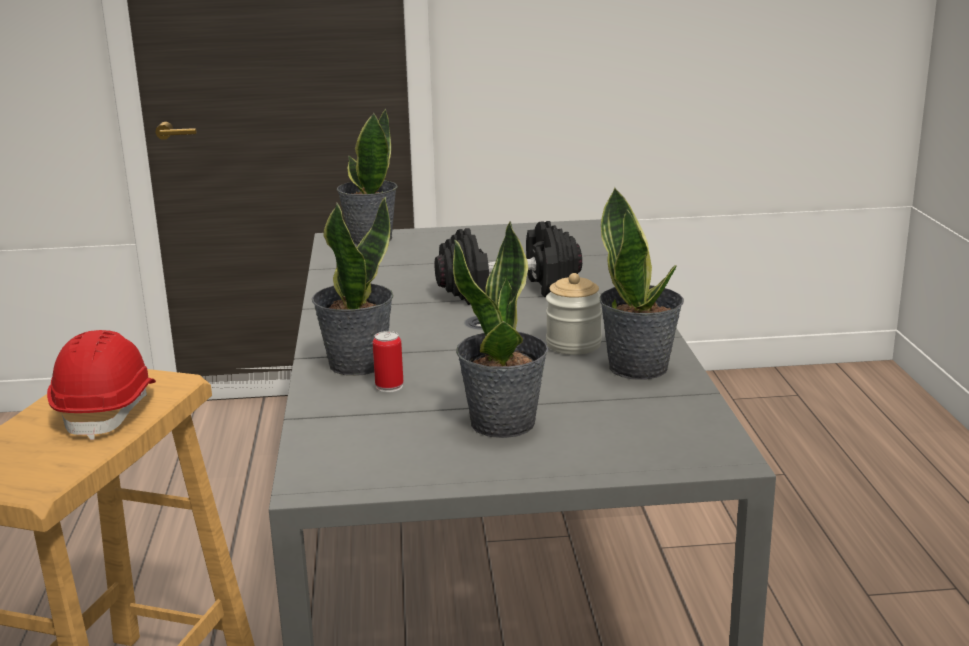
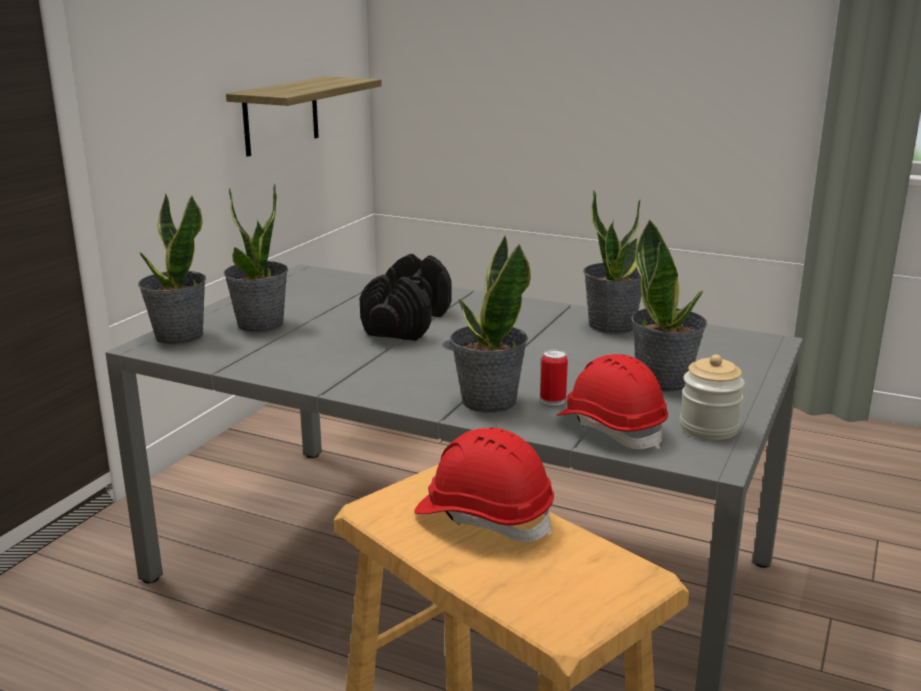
camera: 60 degrees left, 0 degrees up
(348, 424) = (611, 428): none -> red hard hat
(429, 251) = (260, 324): none -> potted plant
(573, 345) = (547, 331): jar -> jar (708, 428)
(730, 61) = (281, 115): none -> shelf

